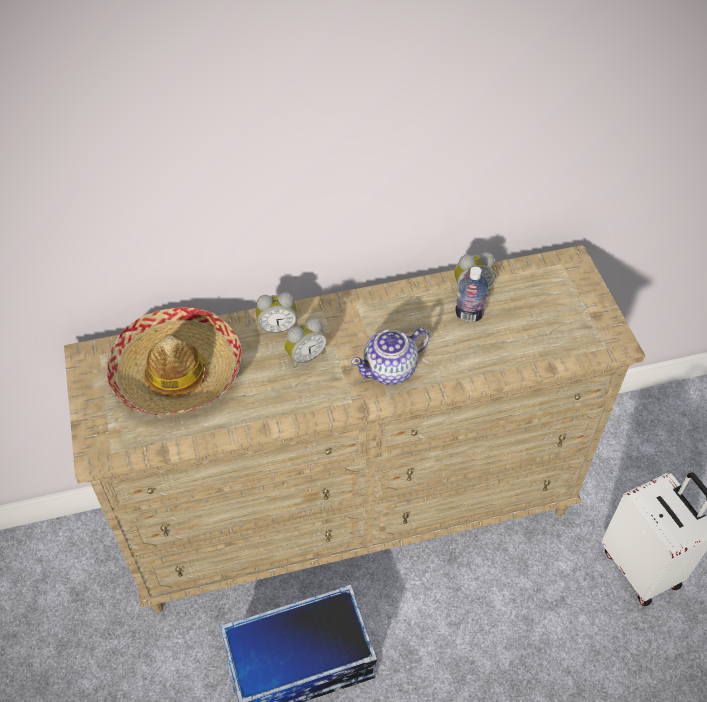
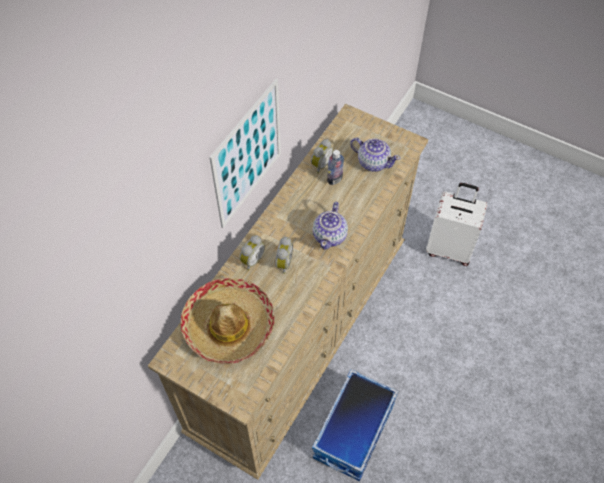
camera: 45 degrees left, 5 degrees up
(334, 182) = (247, 155): none -> picture
(539, 330) = (373, 162): none -> teapot

